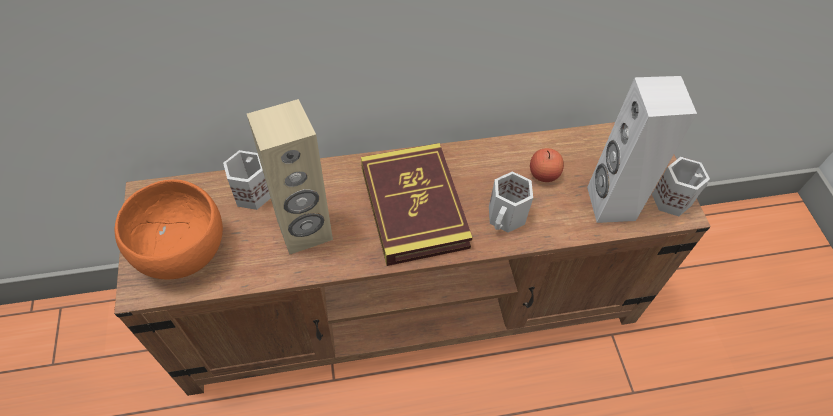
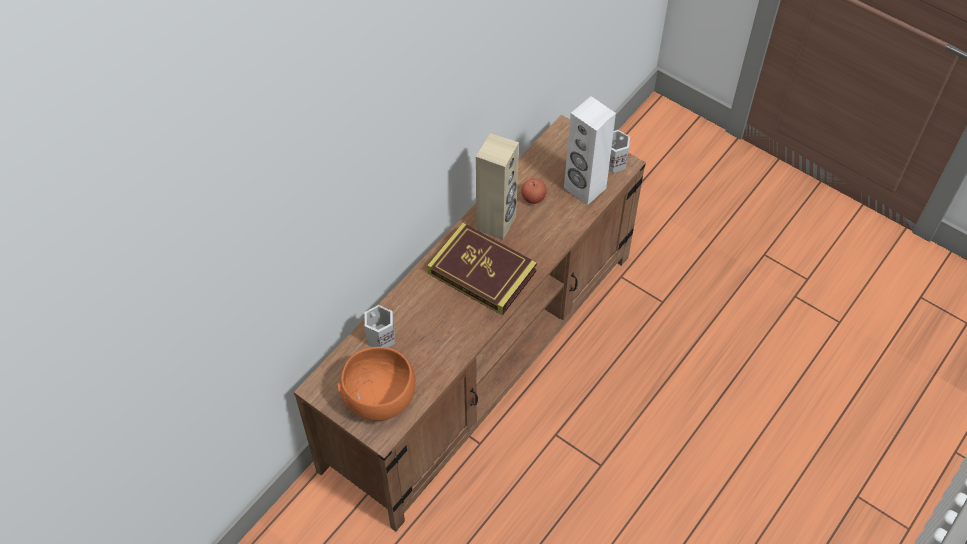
camera: 40 degrees left, 0 degrees up
(305, 231) = (437, 333): beige speaker -> beige speaker (496, 223)
(507, 217) = (538, 238): white mug -> none

